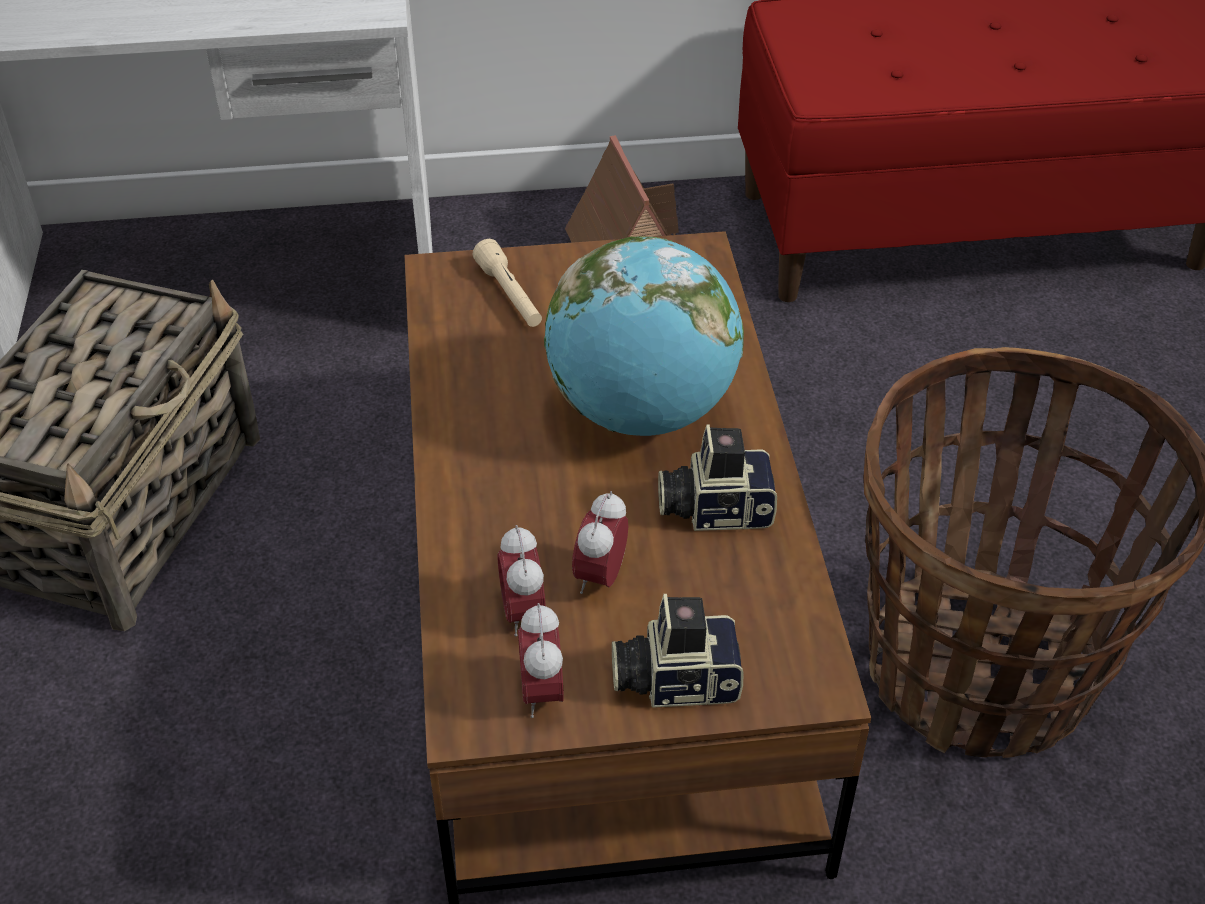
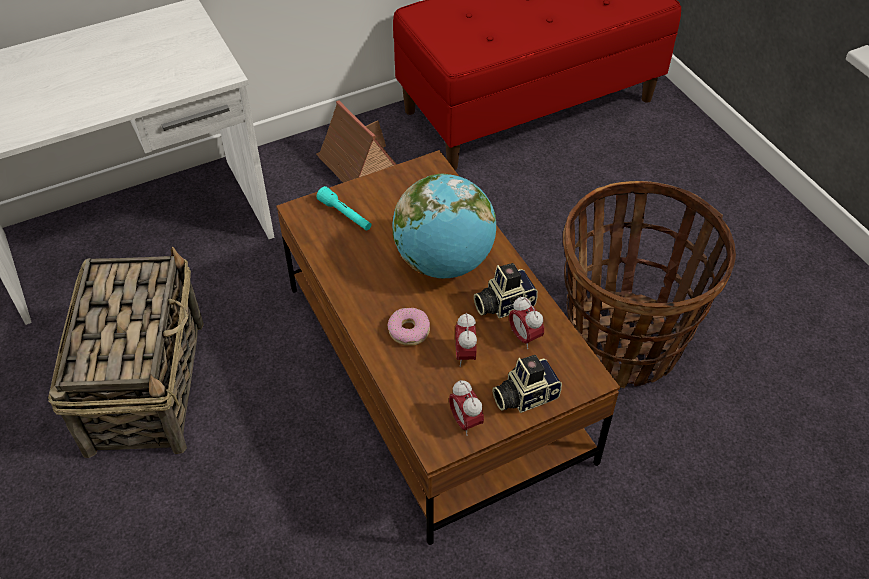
camera: 20 degrees left, 5 degrees up
(510, 296) = (345, 215): beige flashlight -> turquoise flashlight
(521, 508) = (409, 331): none -> donut
(523, 613) = (437, 384): alarm clock -> alarm clock (524, 337)

